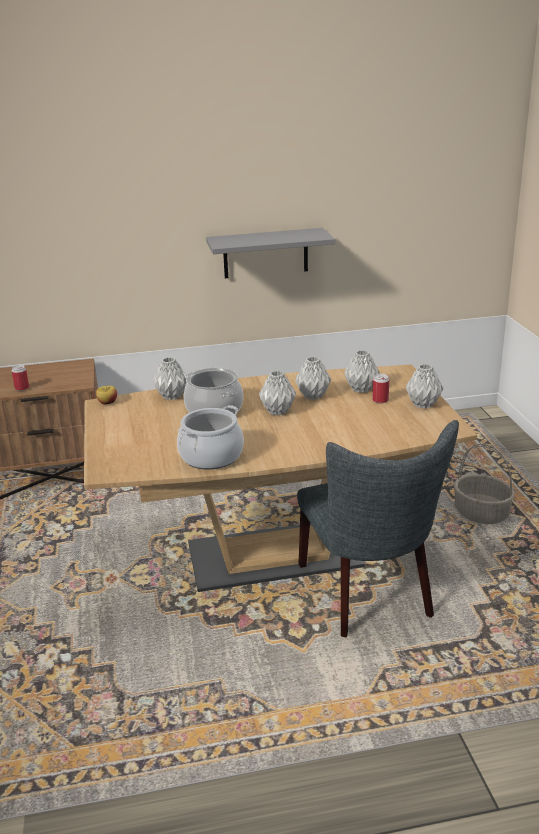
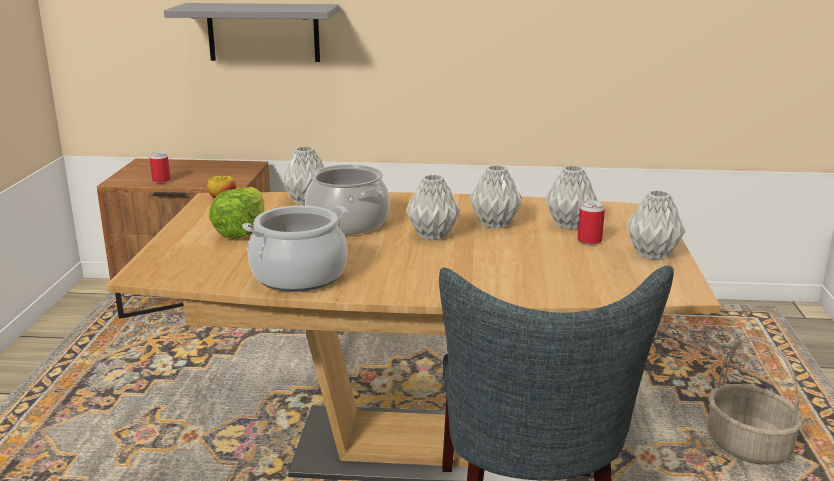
camera: 15 degrees right, 5 degrees down
(144, 428) = (242, 231): none -> lettuce
(265, 253) = (498, 48): grey shelf -> grey shelf (263, 32)

